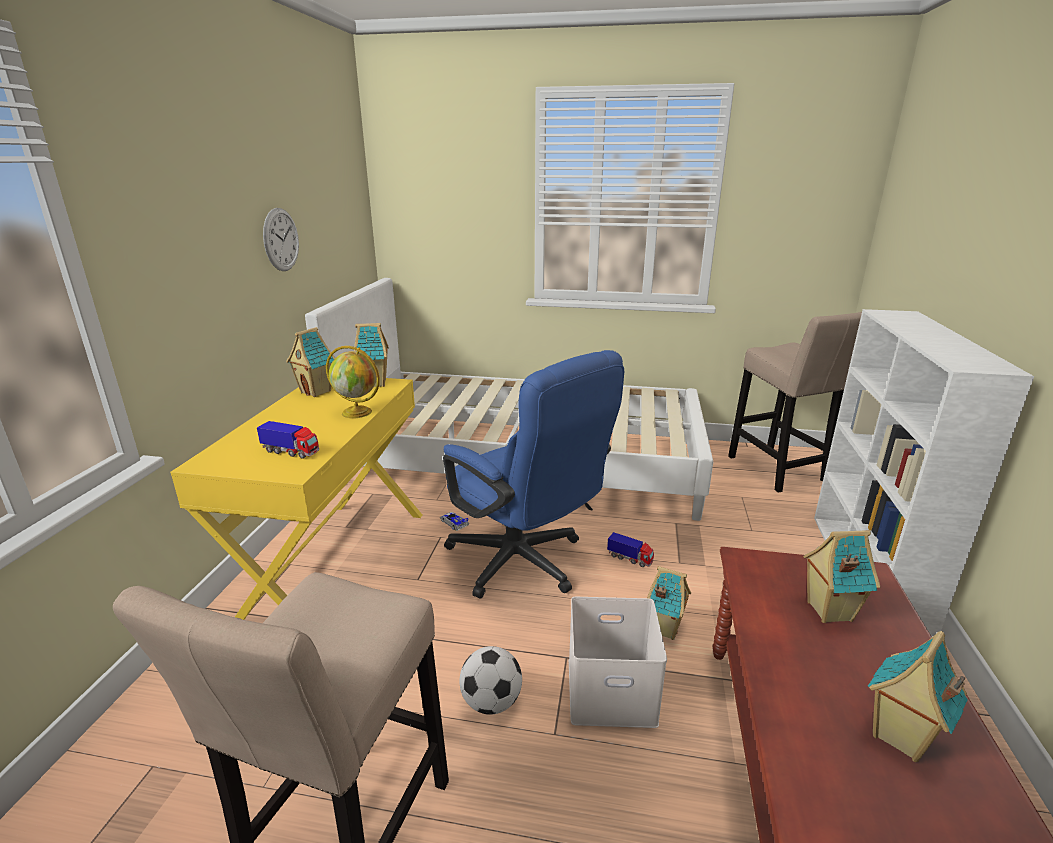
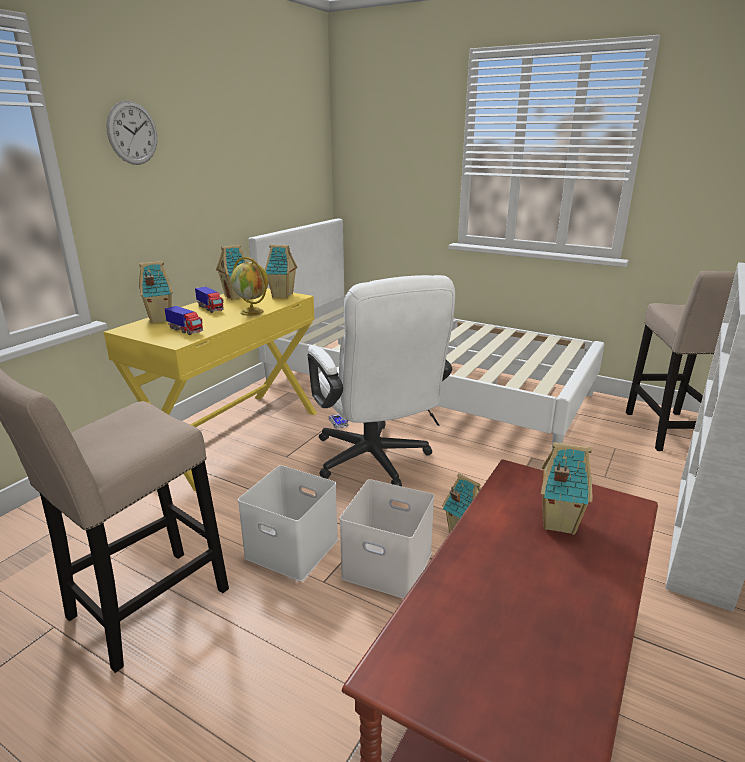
camera: 20 degrees right, 0 degrees up
(281, 240) = (233, 177): wall clock -> wall clock (132, 133)
(491, 702) = (290, 549): football -> white storage box
(525, 564) = (375, 463): blue office chair -> white office chair
(630, 559) = (469, 476): toy truck -> toy truck (210, 308)
(899, 737) = (535, 619): toy house -> toy house (159, 319)

